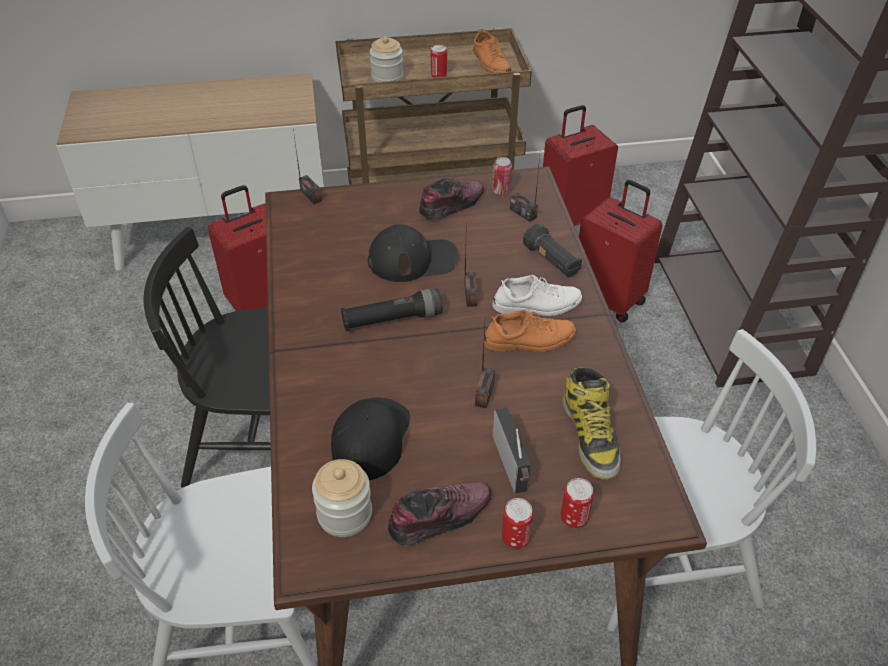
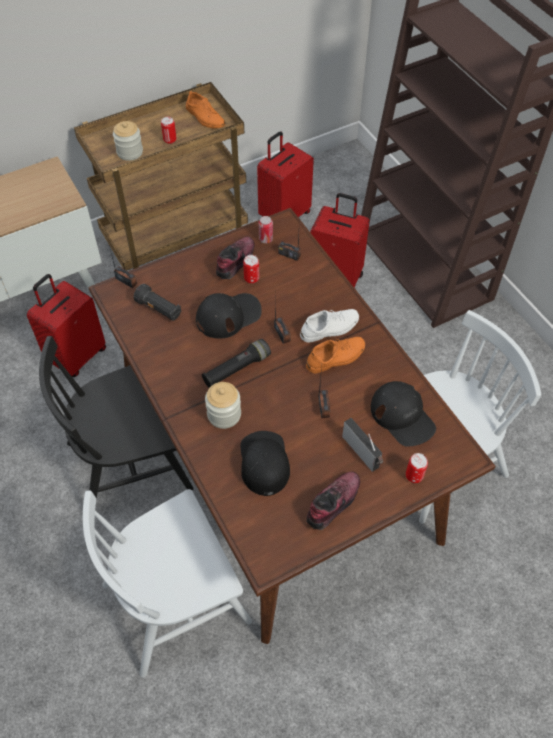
camera: 20 degrees left, 10 degrees up
(345, 514) = (273, 521): jar -> jar (224, 414)
(515, 538) = (384, 501): can -> can (251, 279)
(552, 262) = (326, 290): black flashlight -> black flashlight (159, 309)
(590, 436) = (402, 416): boot -> black cap

